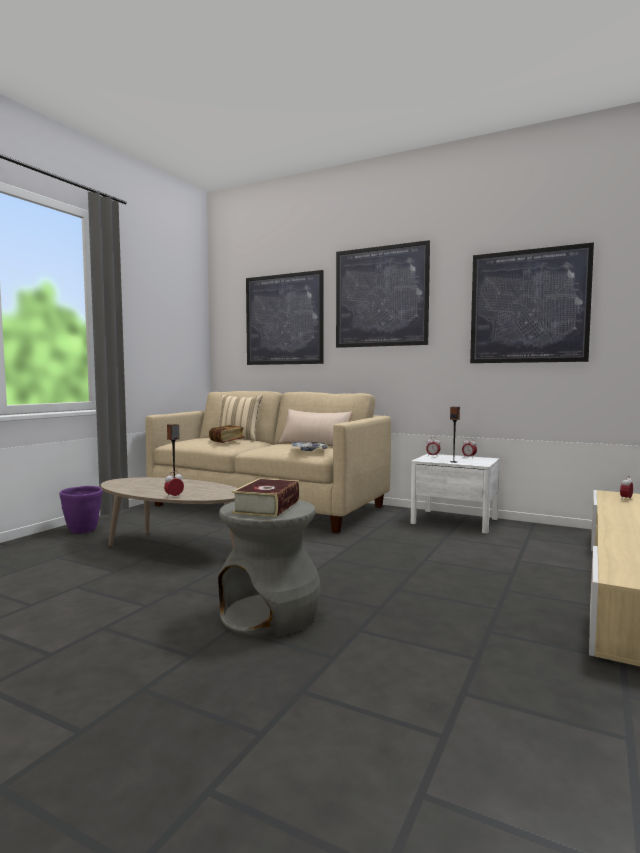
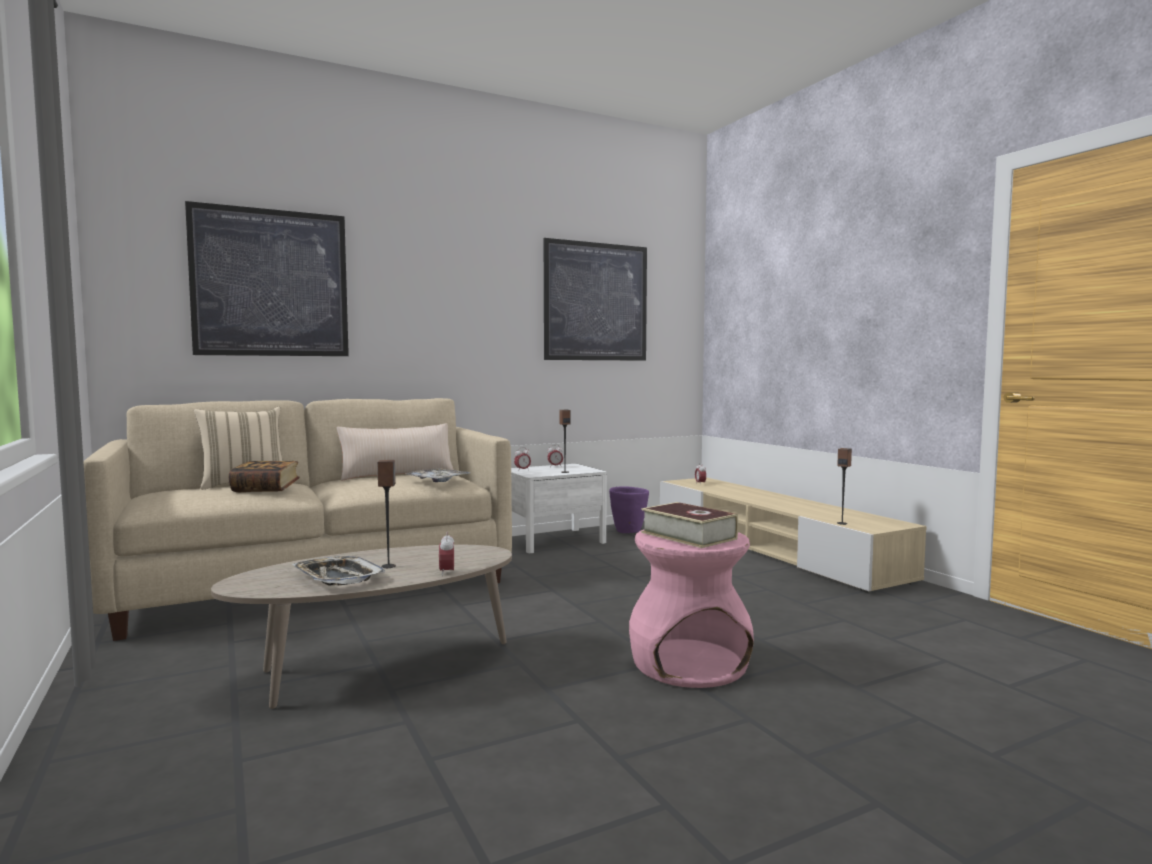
camera: 55 degrees left, 0 degrees up
(83, 531) = (120, 719): purple planter -> purple planter (629, 531)
(144, 487) = (338, 578): none -> tray
(270, 615) = (689, 663): grey stool -> pink stool
(381, 297) = (435, 269): picture -> none
(610, 564) = (842, 523): none -> speaker

